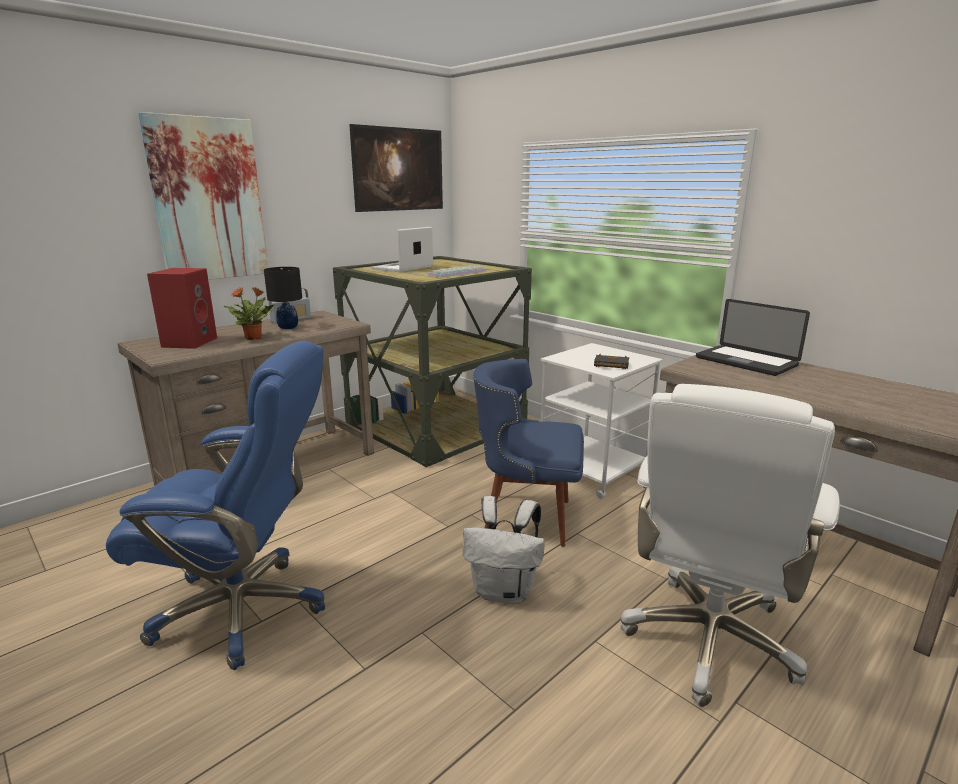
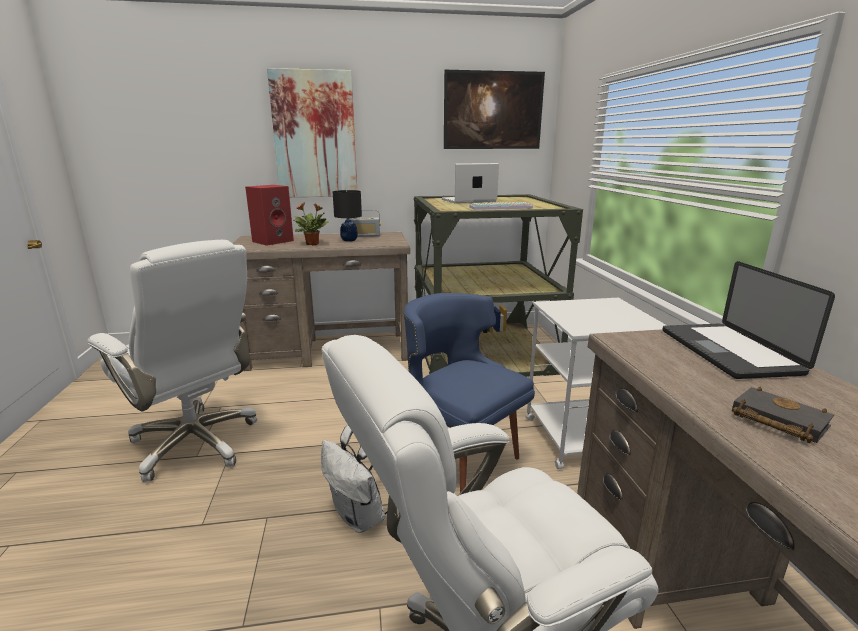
camera: 35 degrees right, 0 degrees up
(245, 613) = (196, 446): blue office chair -> white office chair
(610, 365) = (594, 323): black book -> black book (775, 420)

